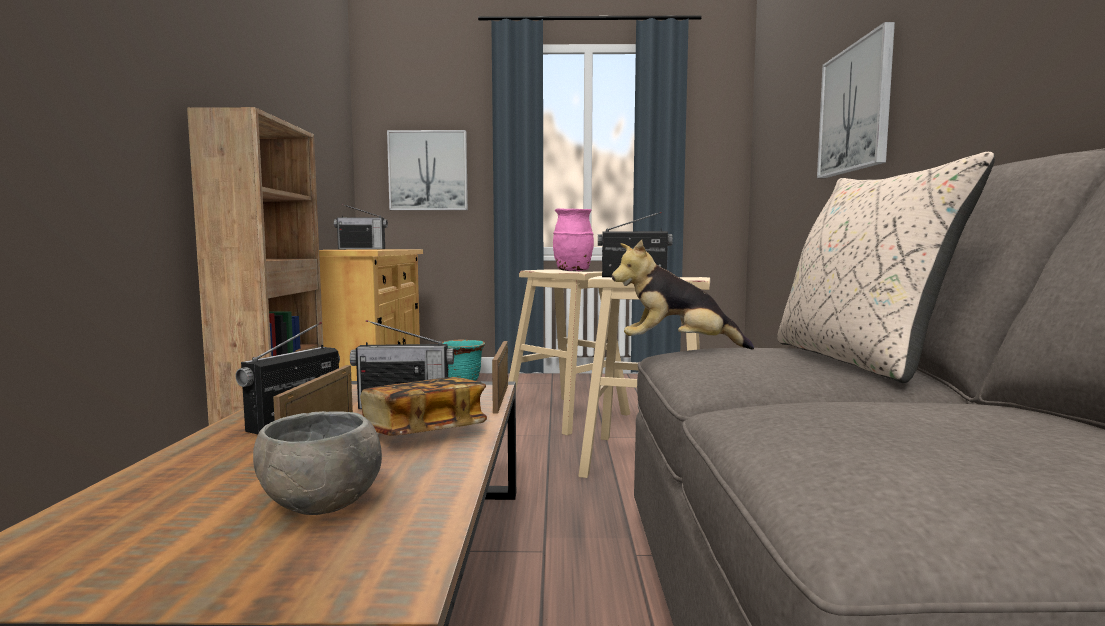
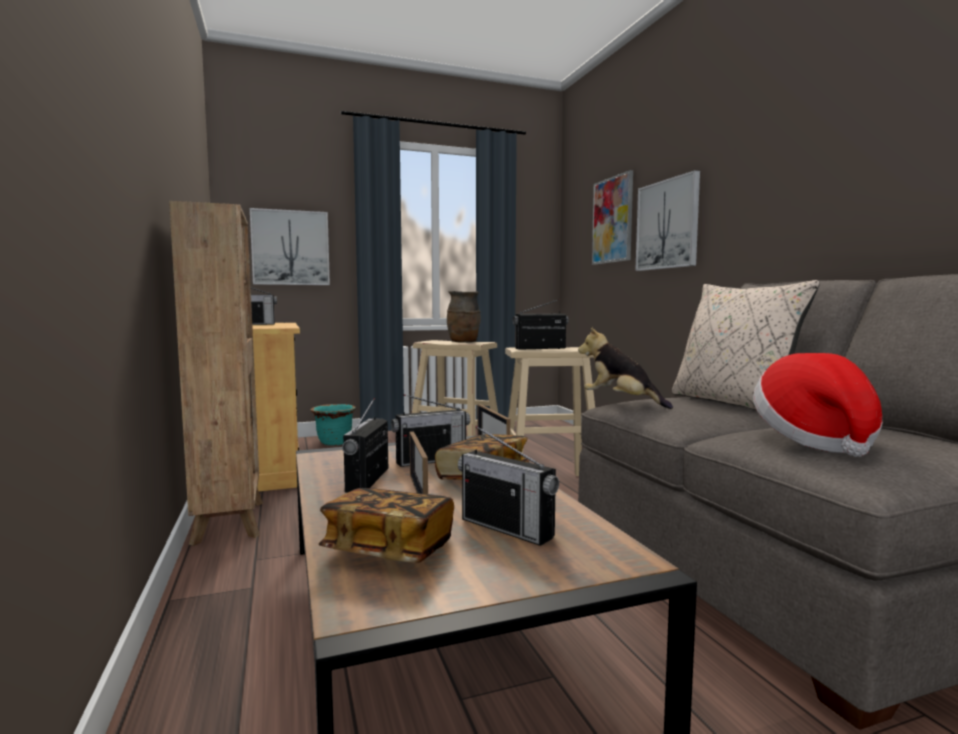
camera: 20 degrees left, 0 degrees up
(143, 511) = (390, 550): none -> book
(322, 506) = (507, 528): grey bowl -> radio
(573, 271) = (464, 342): pink vase -> brown vase
(677, 348) = (621, 402): plush toy -> plush toy turned 60 degrees clockwise
(799, 114) = (612, 220): none -> picture
(863, 429) = (814, 440): none -> hat

